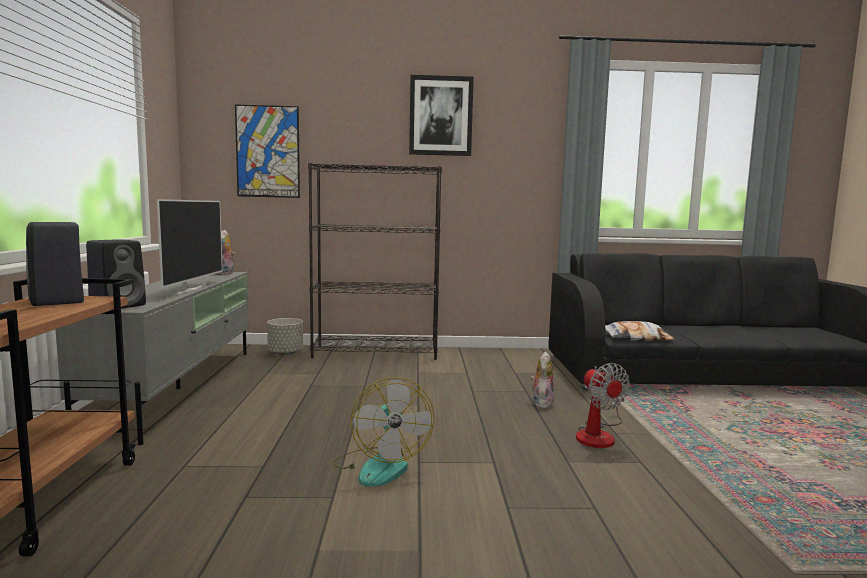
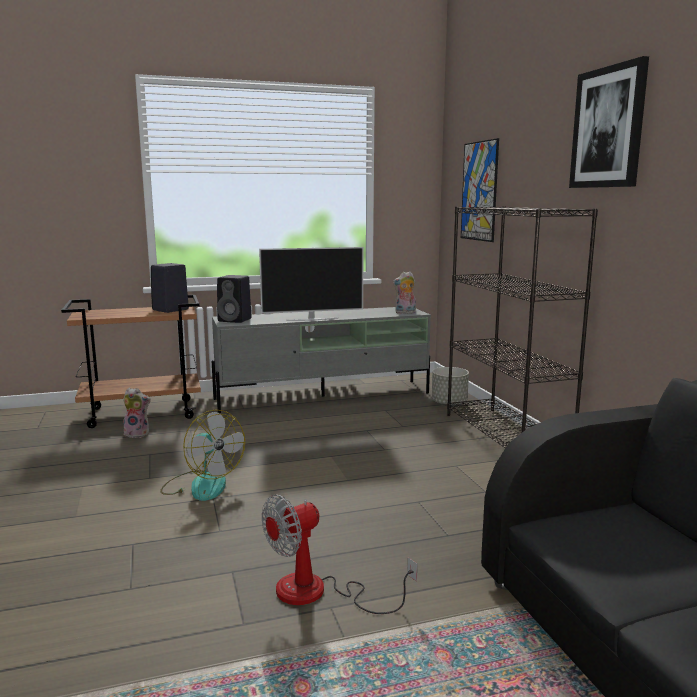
camera: 75 degrees right, 5 degrees up
(380, 465) = (202, 484): fan -> fan turned 105 degrees counterclockwise
(541, 403) = (409, 548): plush toy -> plush toy (138, 434)
(636, 338) = (579, 550): pillow -> none

